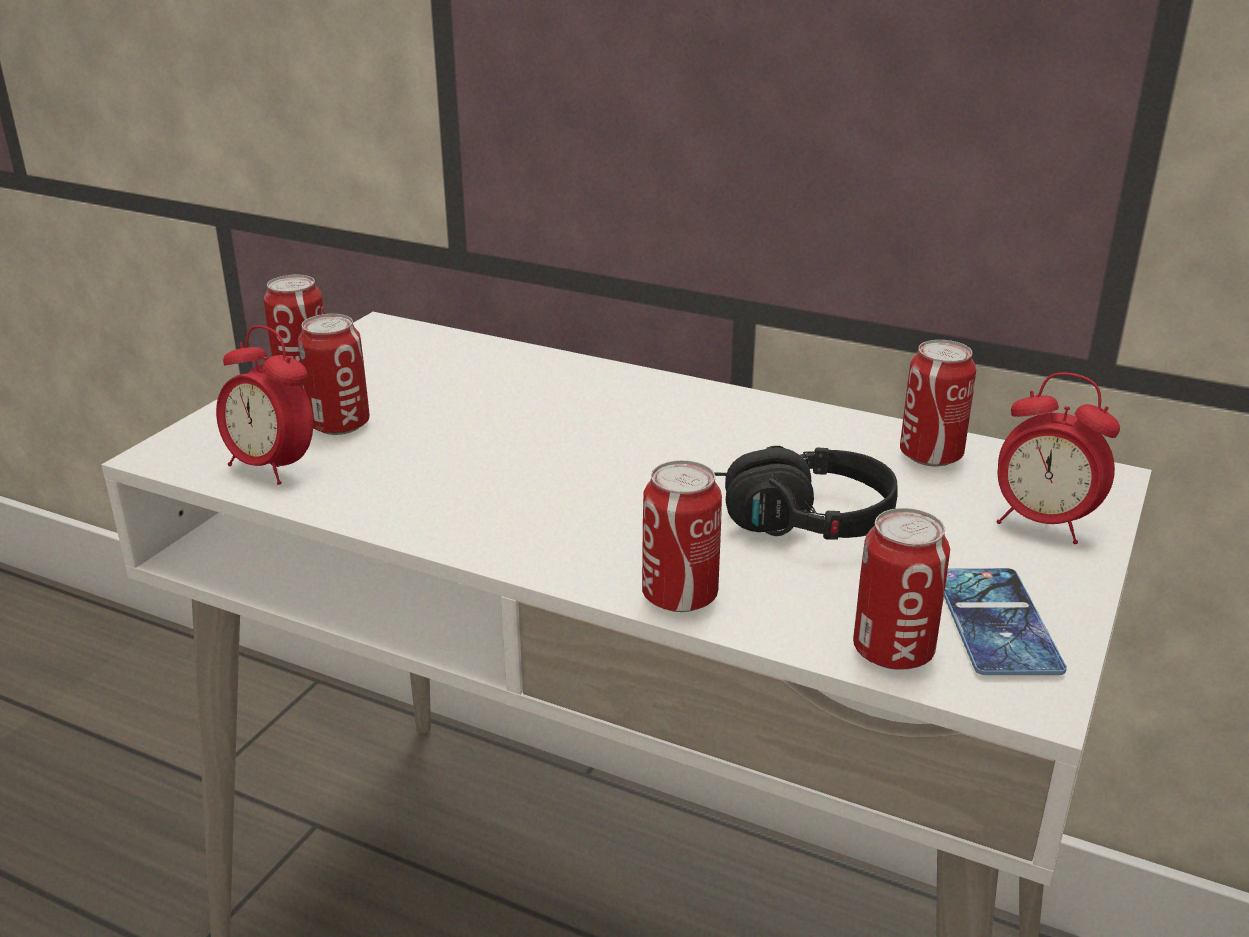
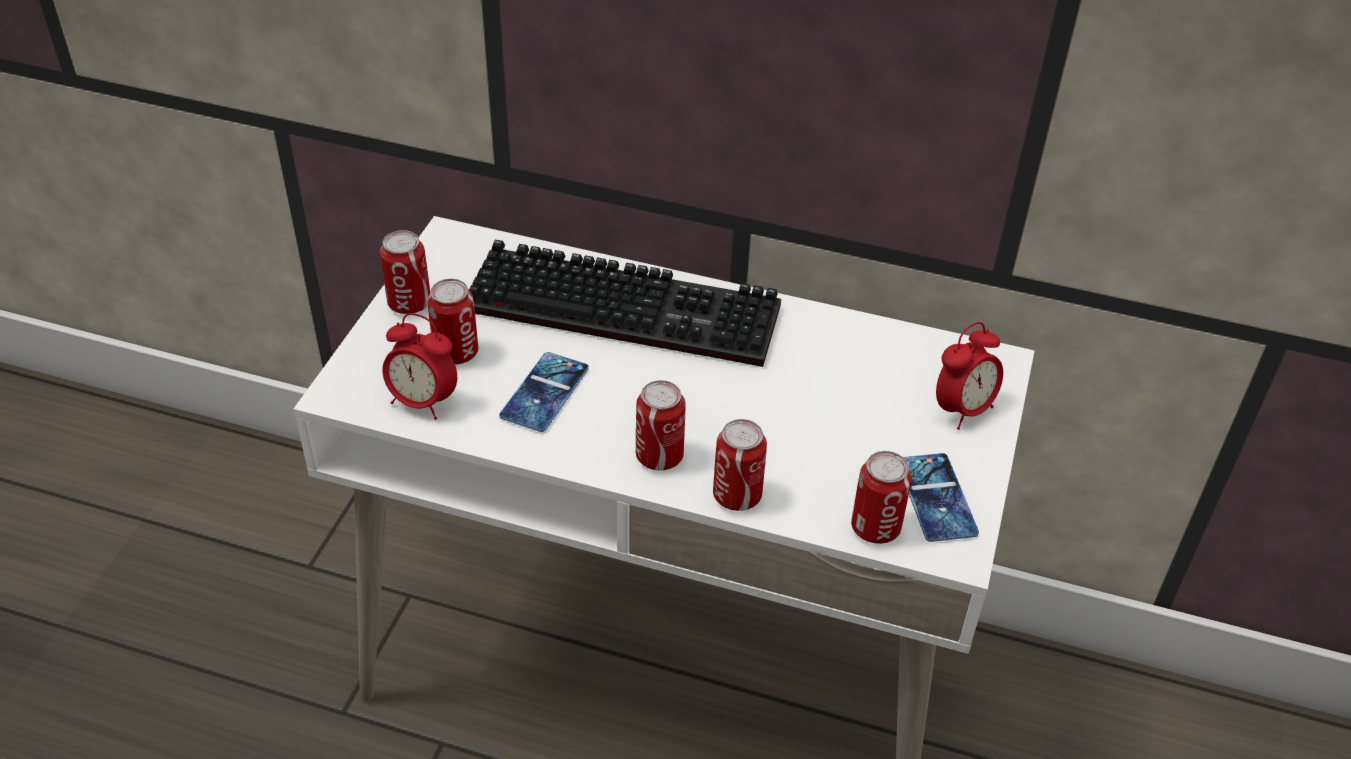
camera: 10 degrees left, 15 degrees up
(439, 468) = (544, 392): none -> phone
(583, 396) = (629, 306): none -> keyboard
(786, 522) = (796, 423): black headphones -> none
(930, 455) = (886, 349): can -> can (659, 456)
(1042, 524) = (962, 410): alarm clock -> alarm clock turned 60 degrees counterclockwise

